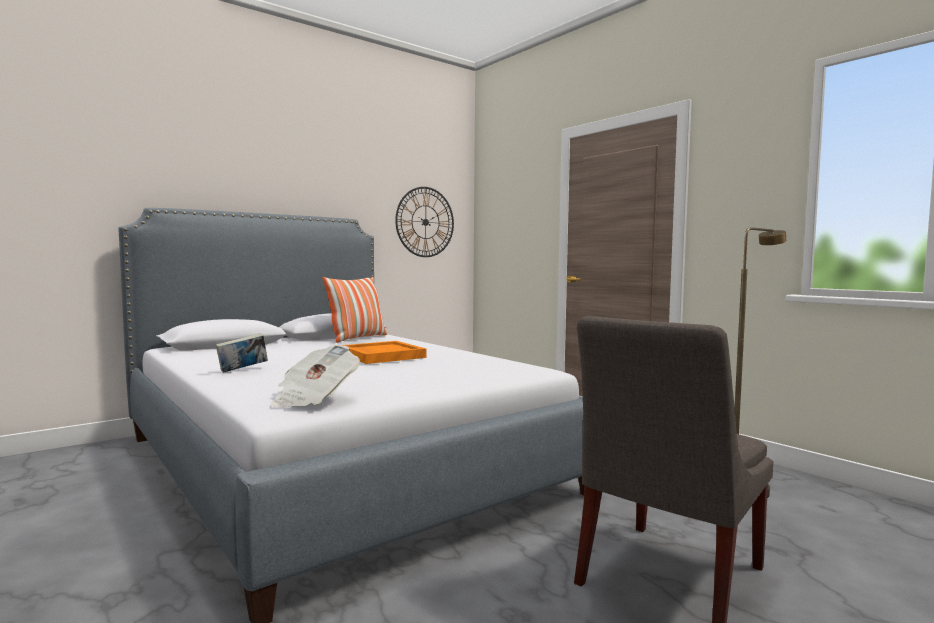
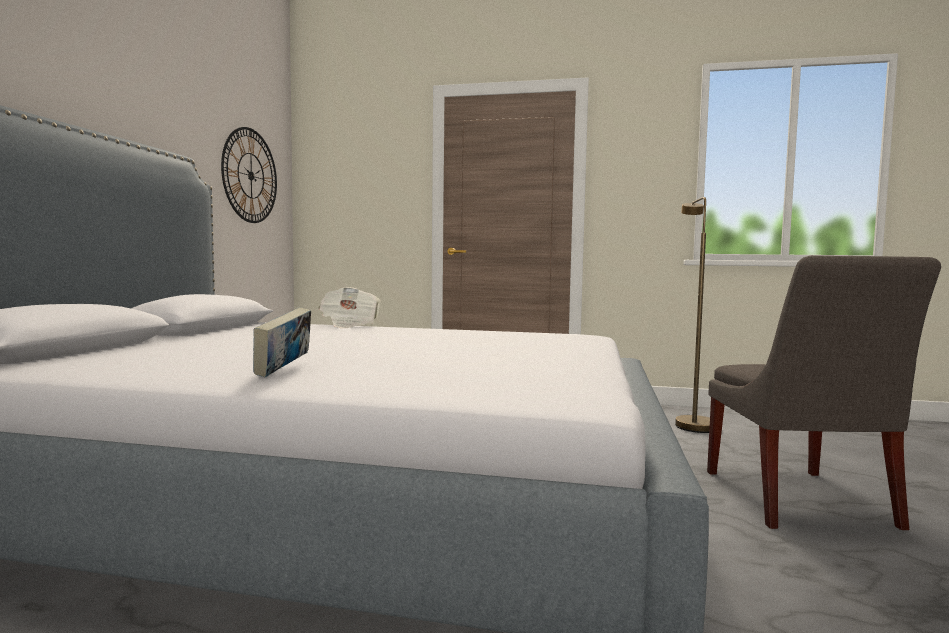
camera: 40 degrees left, 0 degrees up
(314, 399) = (551, 381): newspaper -> newspaper (349, 324)
(357, 338) = (254, 327): pillow -> none
(381, 355) = (385, 339): orange tray -> none

